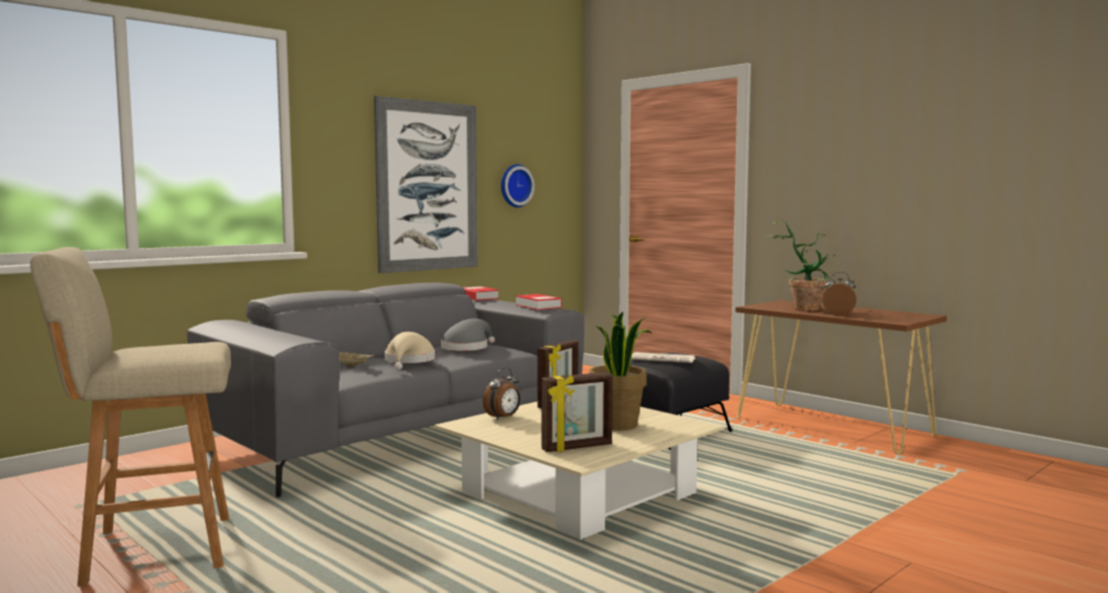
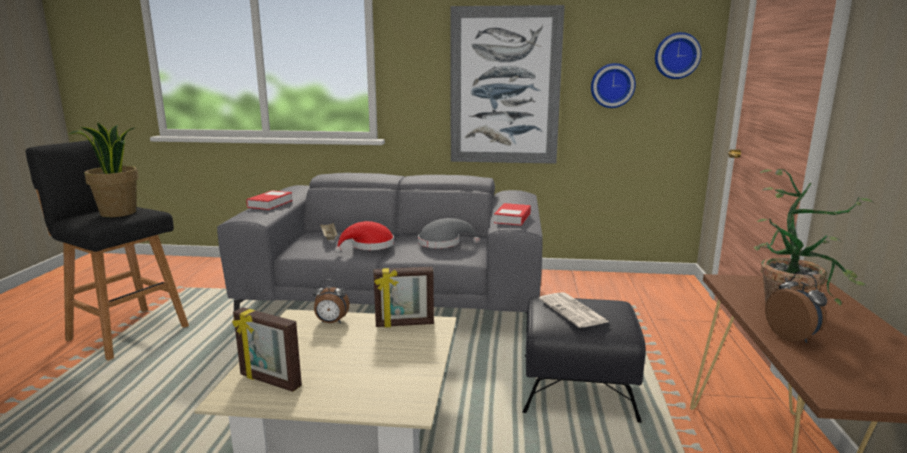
camera: 50 degrees right, 10 degrees up
(153, 550) = (126, 332): beige stool -> black stool
(409, 361) = (369, 246): beige hat -> red hat
(478, 297) = (516, 195): book -> book (270, 204)
(556, 159) = (676, 55): none -> wall clock
(618, 425) = (364, 372): potted plant -> potted plant (118, 213)

